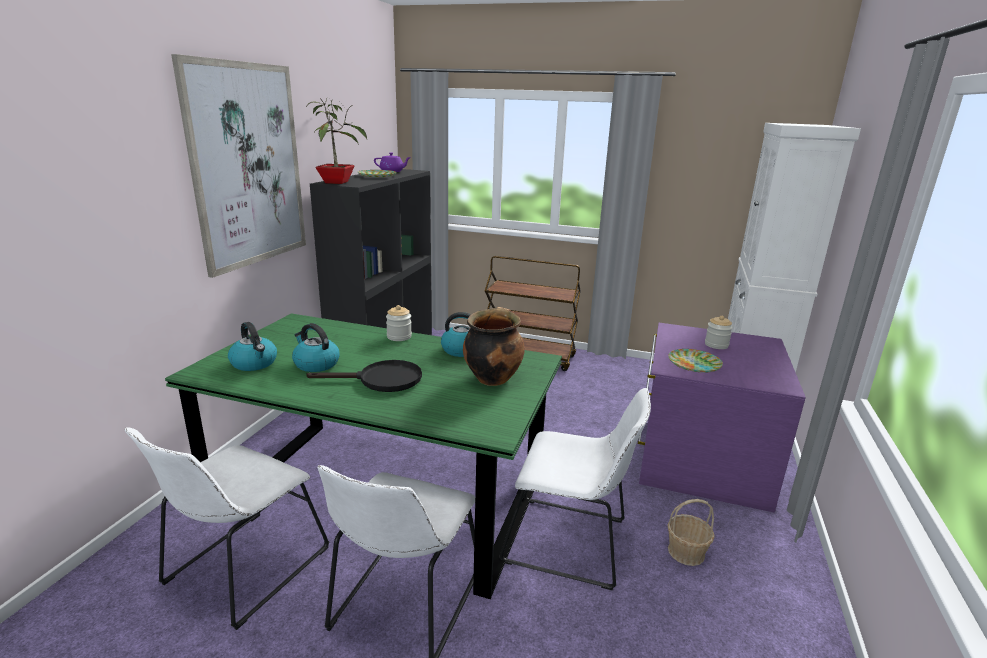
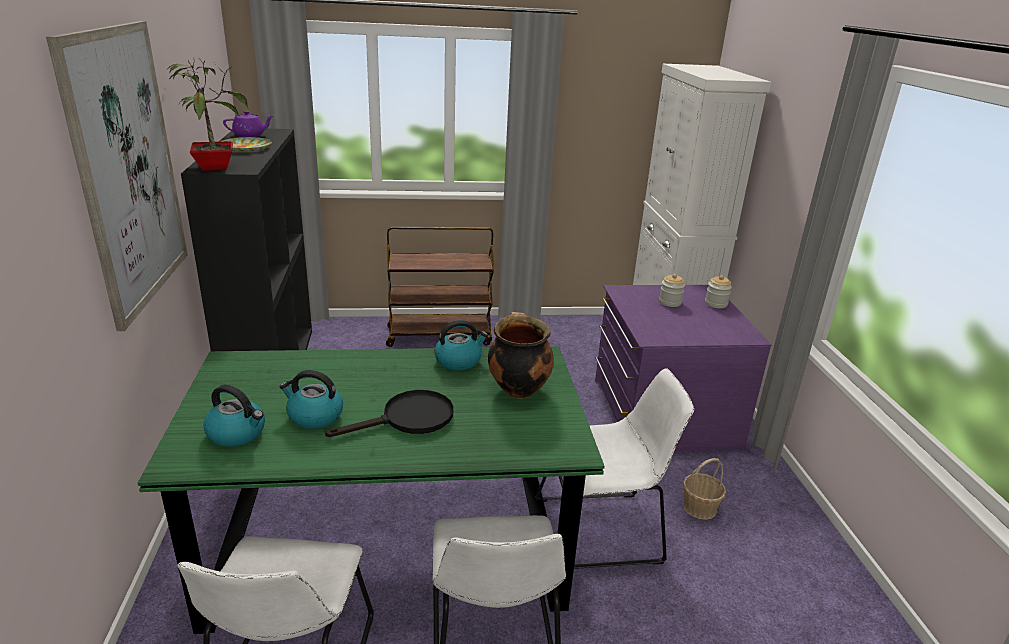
camera: 25 degrees left, 5 degrees up
(399, 337) = (375, 358): jar -> jar (716, 304)
(694, 364) = (667, 328): plate -> none

